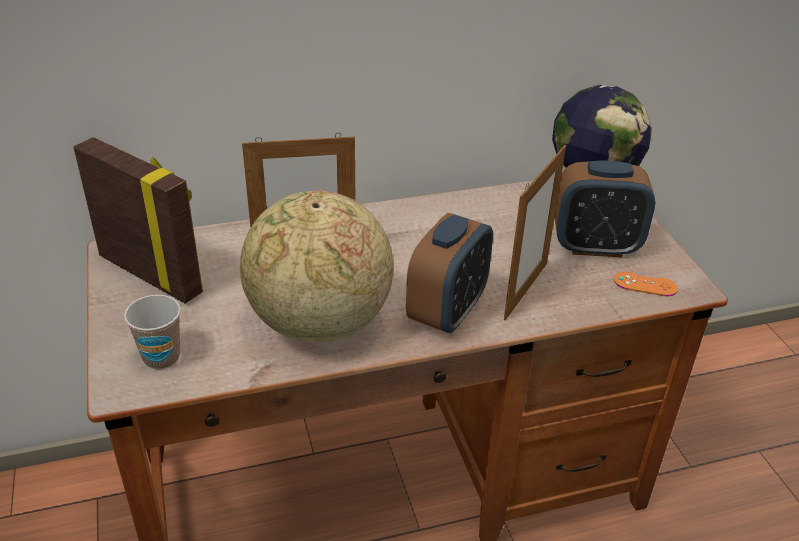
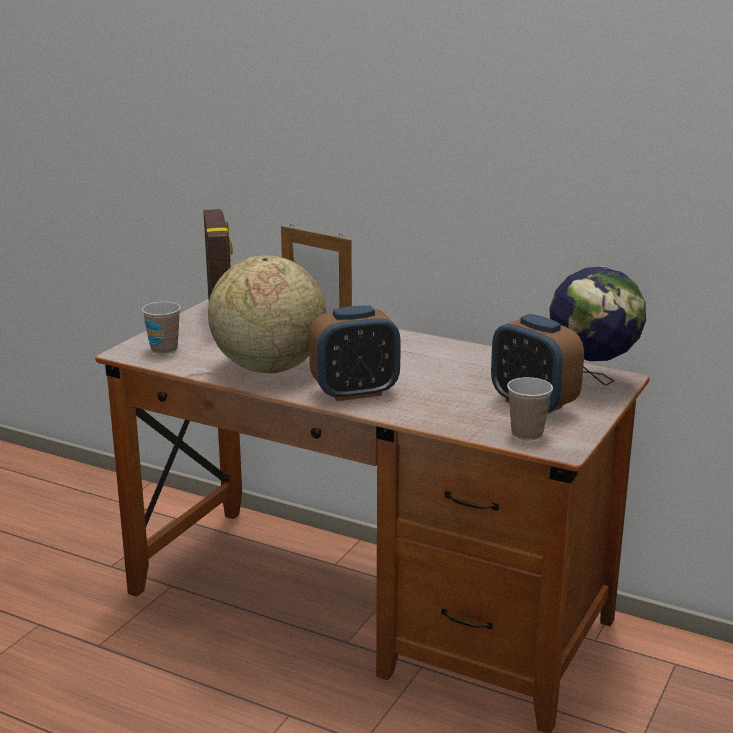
camera: 45 degrees right, 15 degrees down
(526, 290) = (429, 403): picture frame -> none
(645, 284) = (527, 433): orange game controller -> cup

